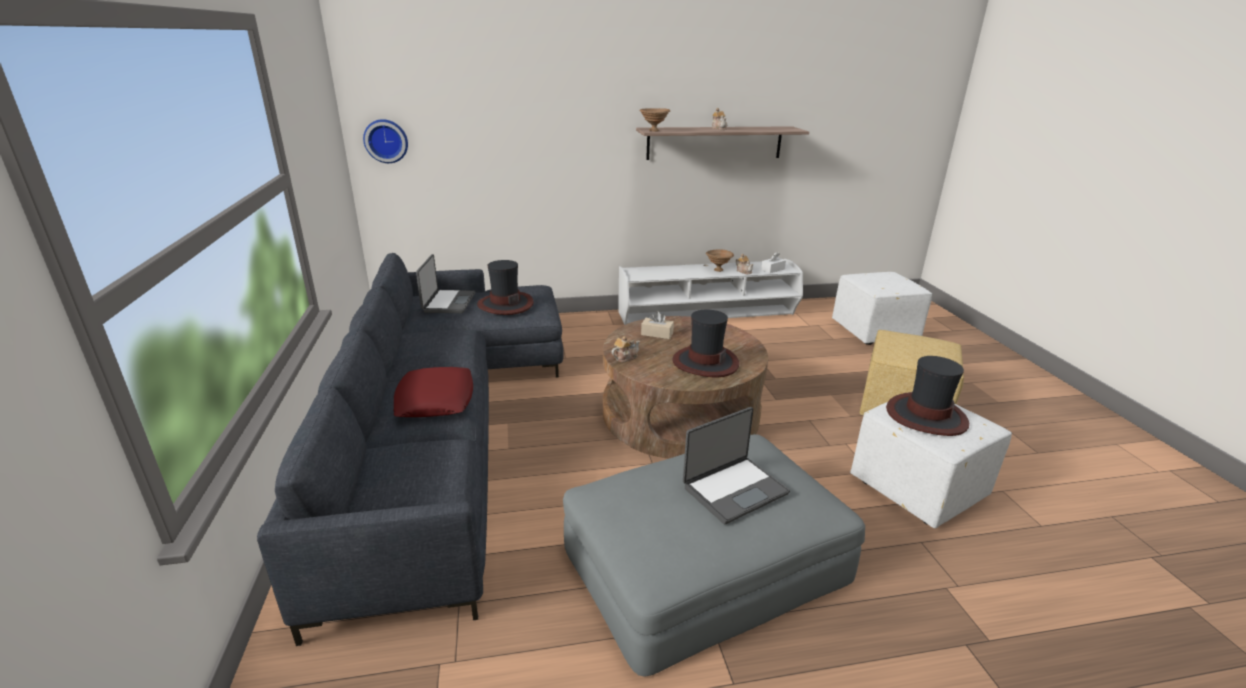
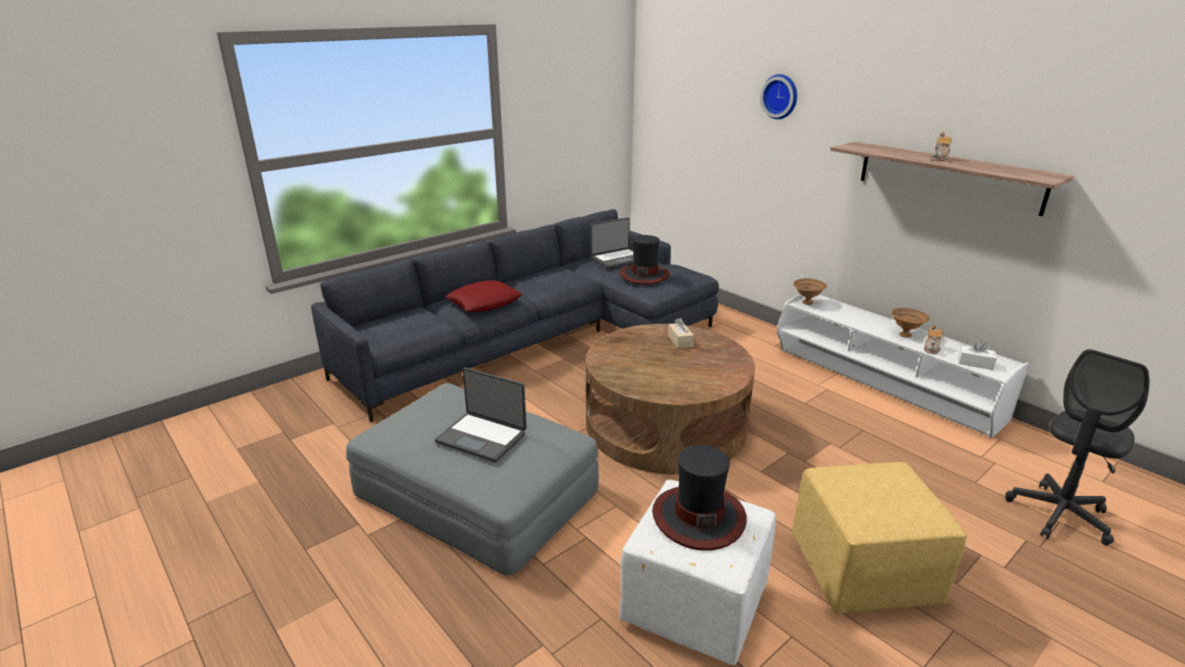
camera: 60 degrees right, 0 degrees up
(386, 141) = (655, 120): wall clock -> wall clock (780, 96)
(625, 357) = (618, 340): teapot -> none
(654, 131) = (850, 147): brown bowl -> brown bowl (807, 303)
(705, 362) = (655, 374): hat -> none
(874, 333) = (1059, 515): white ottoman -> grey office chair

